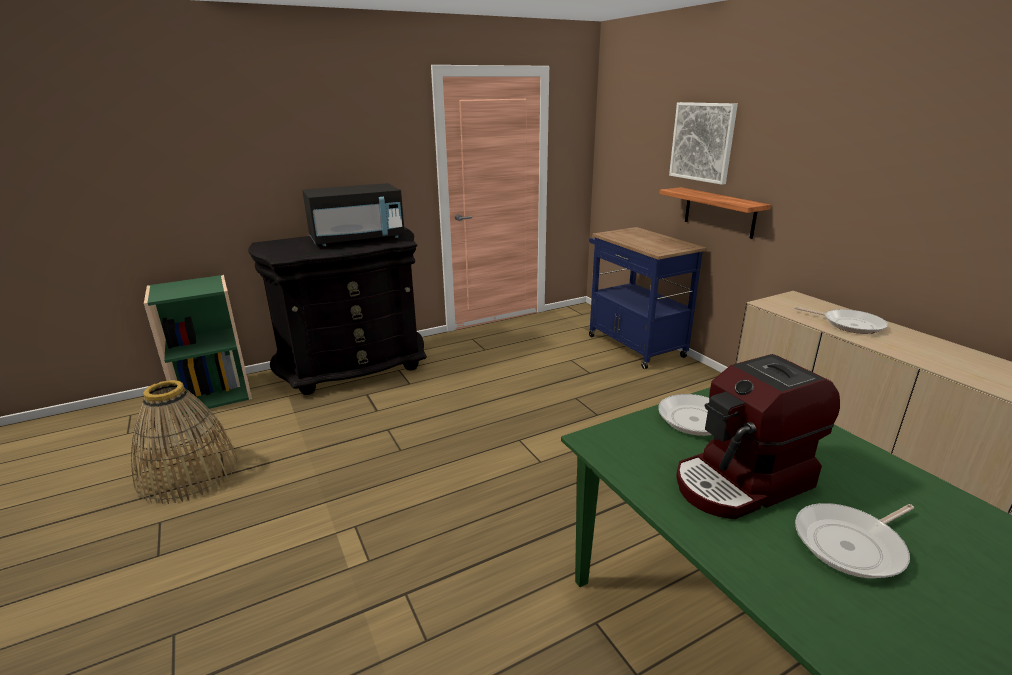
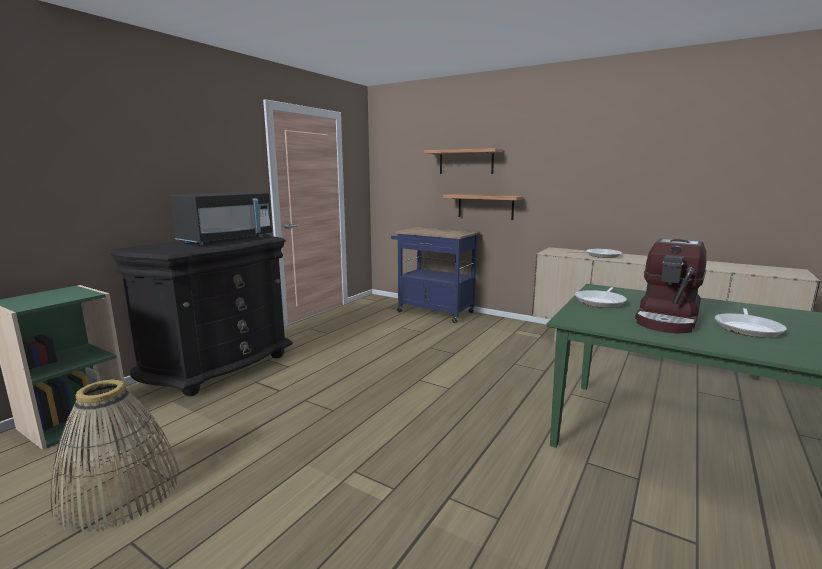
camera: 30 degrees left, 10 degrees down
(702, 142) = (466, 162): picture -> shelf

